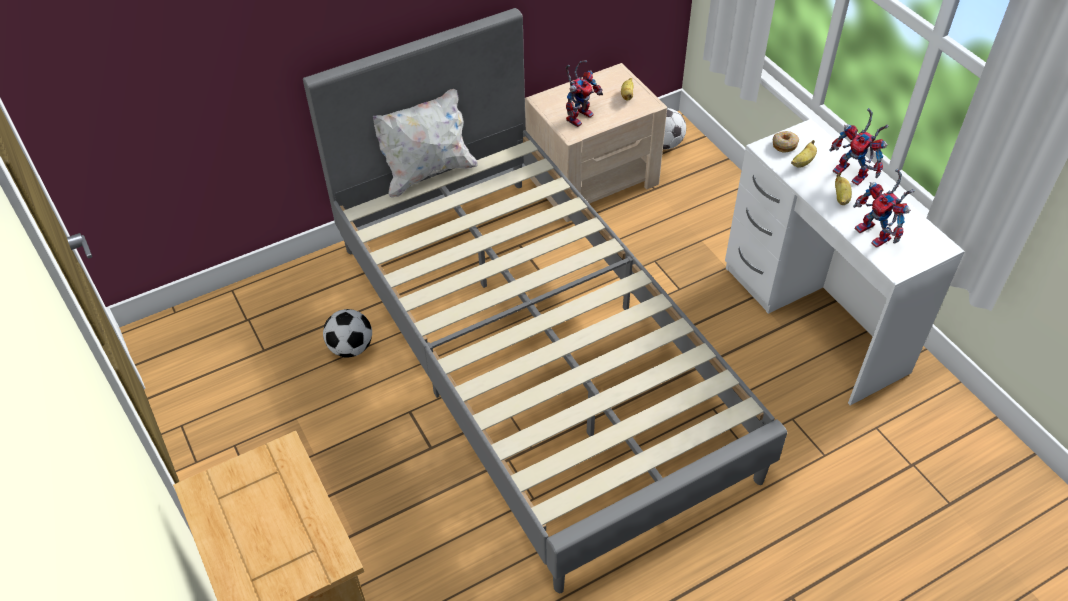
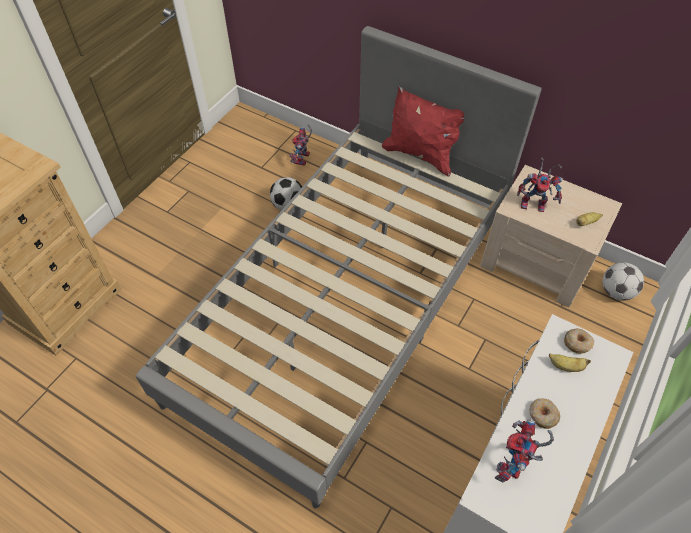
camera: 60 degrees right, 5 degrees up
(427, 173) = (420, 155): white pillow -> red pillow
(841, 198) = (542, 415): banana -> donut
(854, 174) = (585, 416): toy robot -> toy robot (303, 160)

